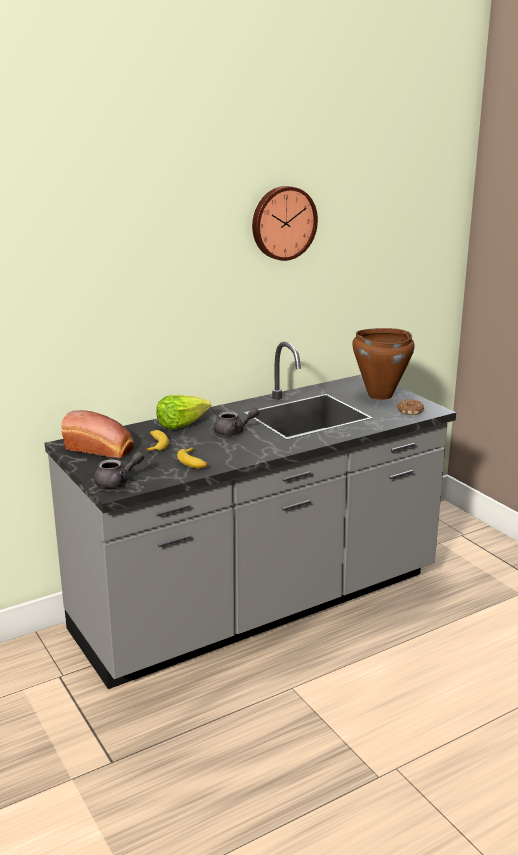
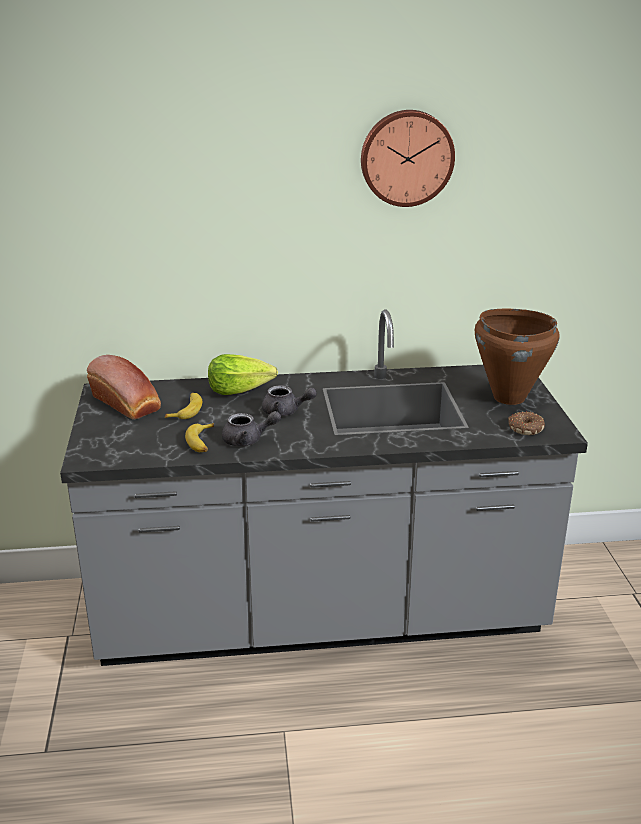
camera: 25 degrees right, 5 degrees up
(117, 482) = (101, 448): grey teapot -> grey teapot (248, 440)

